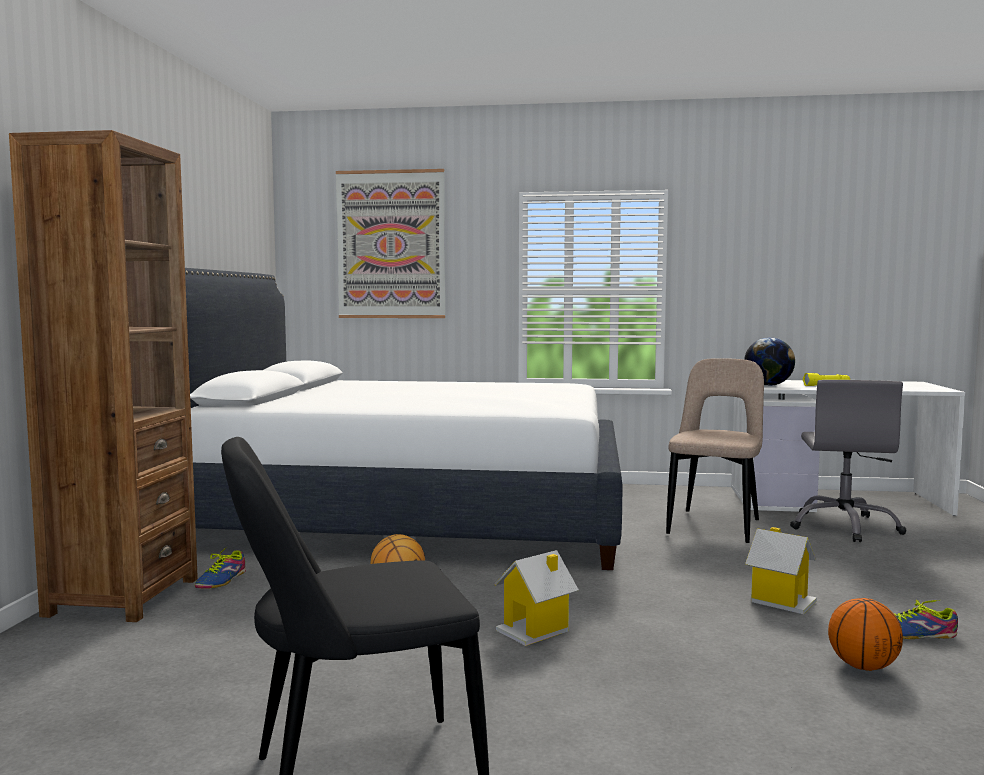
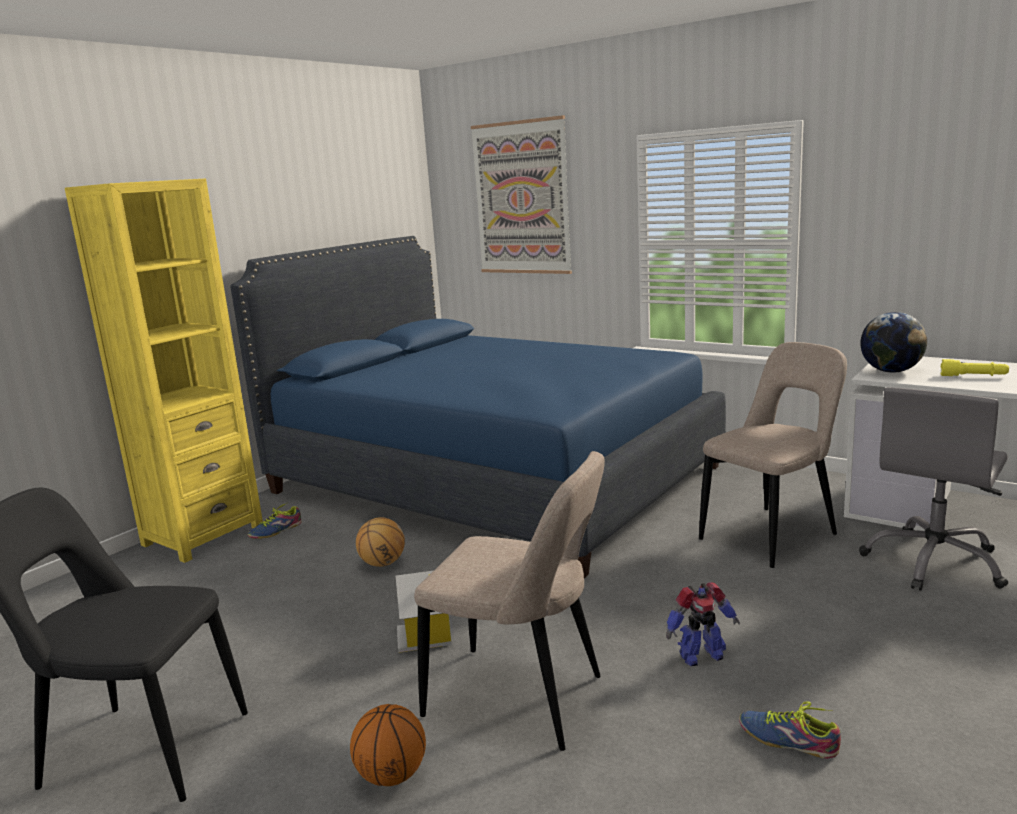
camera: 30 degrees right, 10 degrees up
(123, 597) = (203, 535): brown bookcase -> yellow bookcase
(412, 516) = (491, 479): white bed -> blue bed
(691, 652) = (522, 698): none -> beige chair
(780, 600) = (700, 655): toy house -> toy robot
(863, 666) = (665, 765): basketball -> basketball (392, 775)

